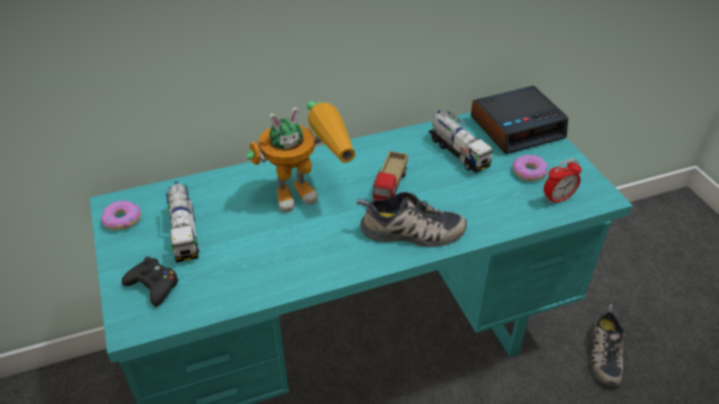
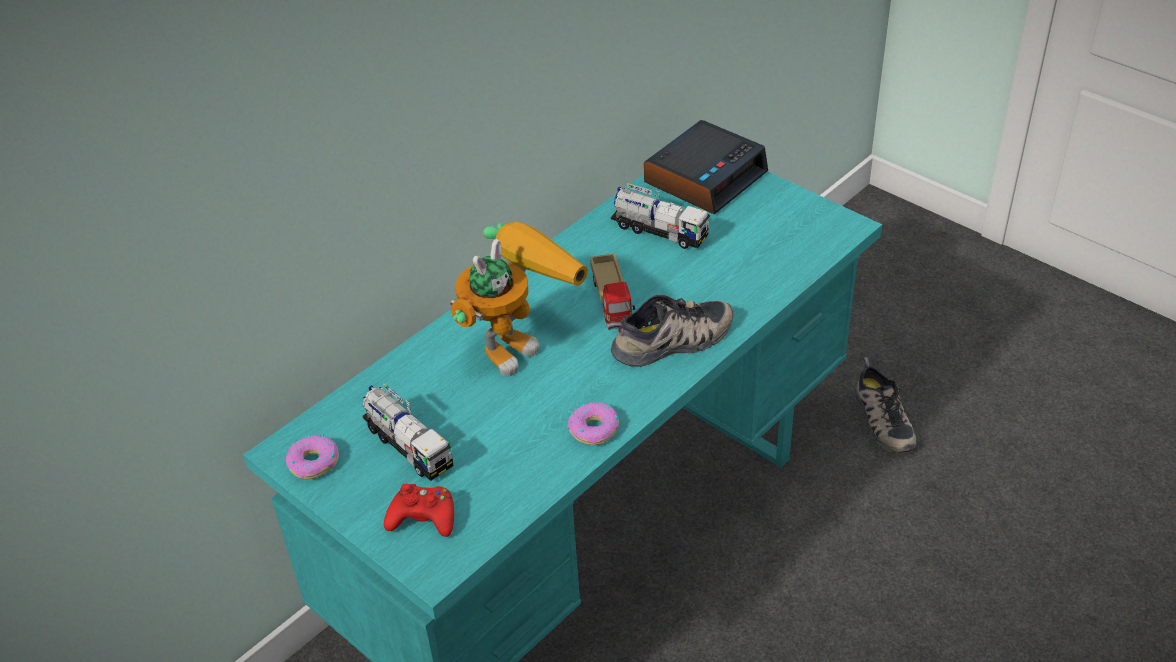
camera: 25 degrees left, 0 degrees up
(154, 286) = (423, 517): black game controller -> red game controller
(529, 172) = (753, 226): donut -> donut (594, 429)
(558, 198) = (802, 245): alarm clock -> none

